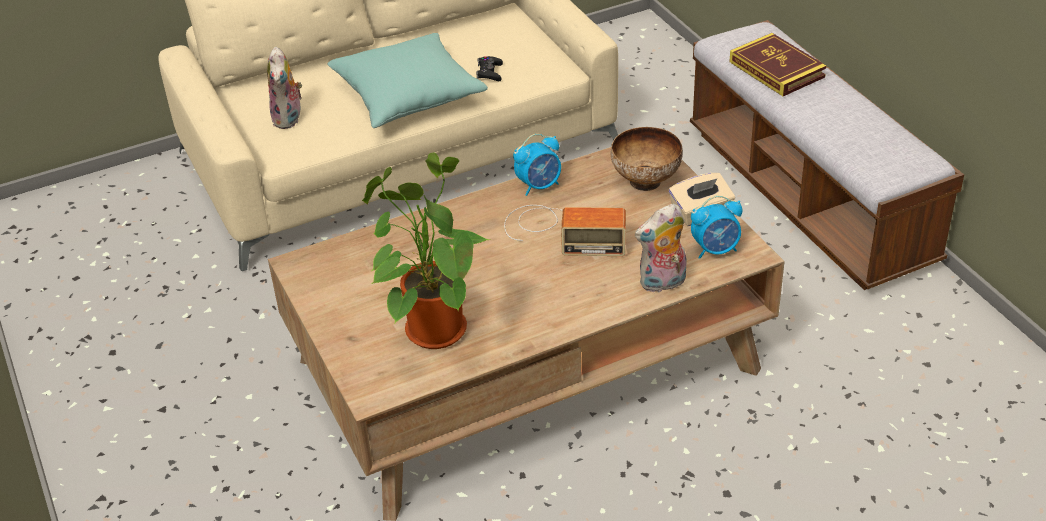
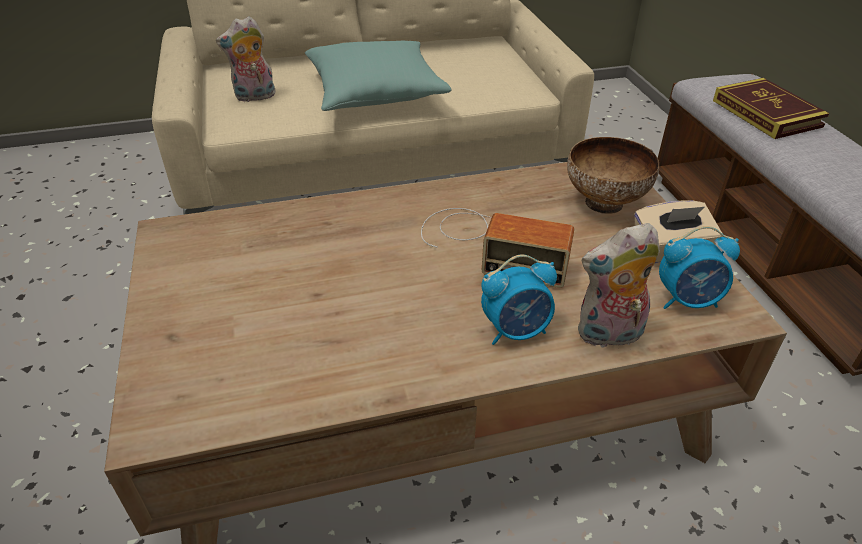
camera: 10 degrees right, 0 degrees up
(289, 119) = (254, 97): plush toy -> plush toy turned 60 degrees clockwise
(431, 327) = (279, 341): potted plant -> none
(489, 72) = (461, 84): black game controller -> none
(539, 186) = (477, 189): alarm clock -> alarm clock (516, 331)

